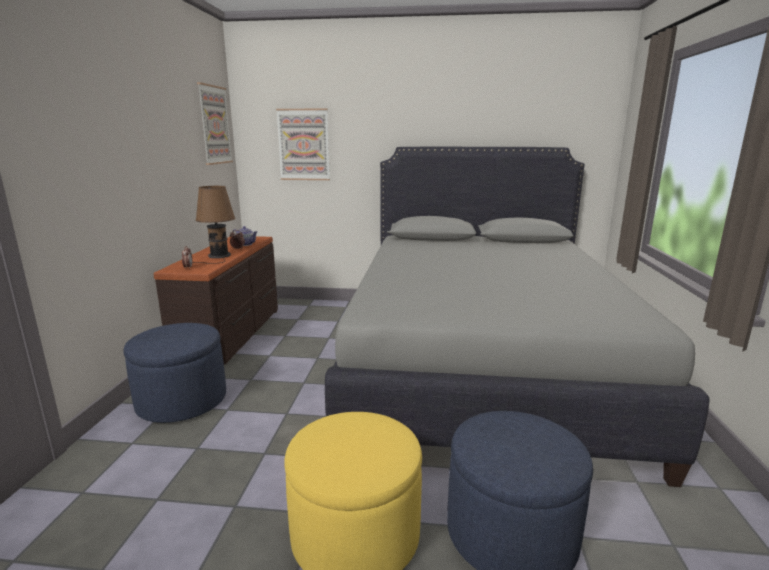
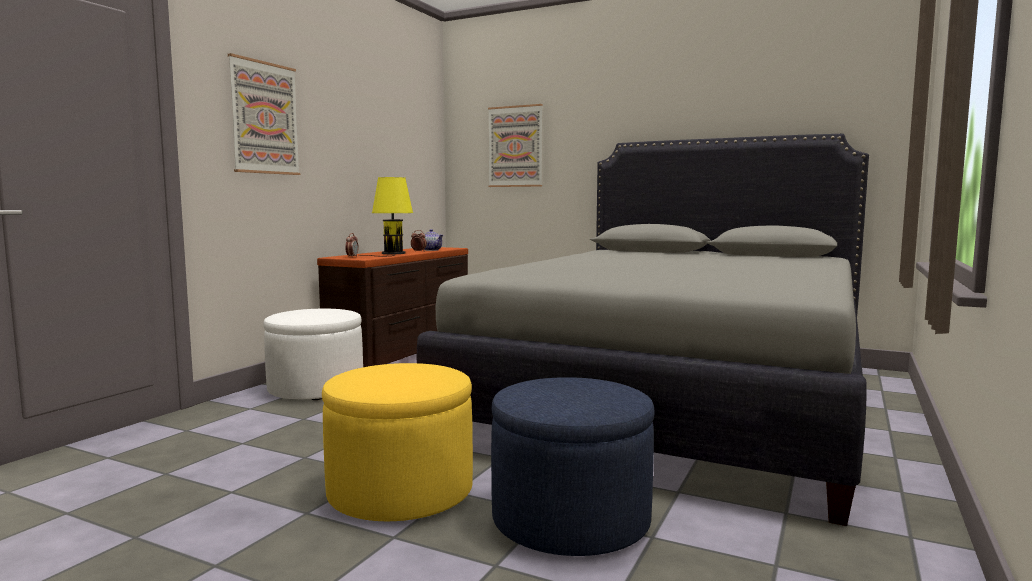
camera: 20 degrees right, 10 degrees down
(182, 401) = (316, 389): blue ottoman -> white ottoman
(214, 125) = (418, 124): picture -> picture (264, 118)
(218, 256) = (392, 254): brown table lamp -> yellow table lamp

